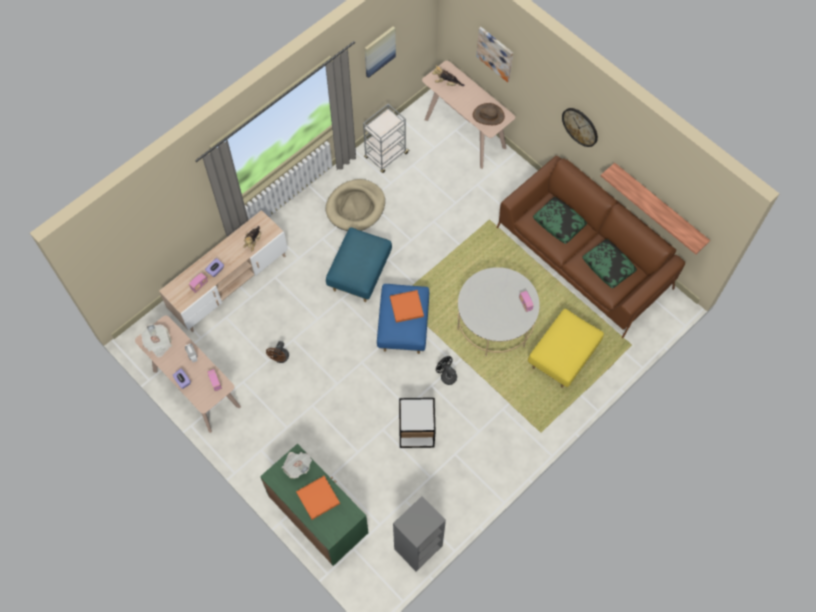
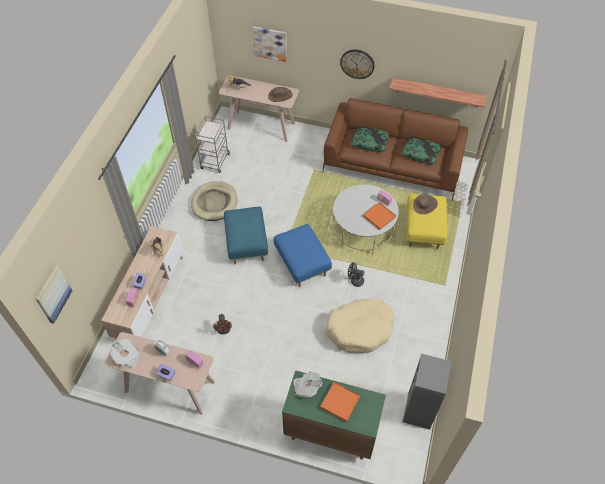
camera: 30 degrees left, 10 degrees down
(379, 51) = (187, 71): picture -> picture (53, 294)
(406, 307) = (302, 242): orange tray -> orange tray (379, 217)
(416, 431) = (360, 329): side table -> beige dog bed
(570, 331) = (425, 205): none -> brown hat

